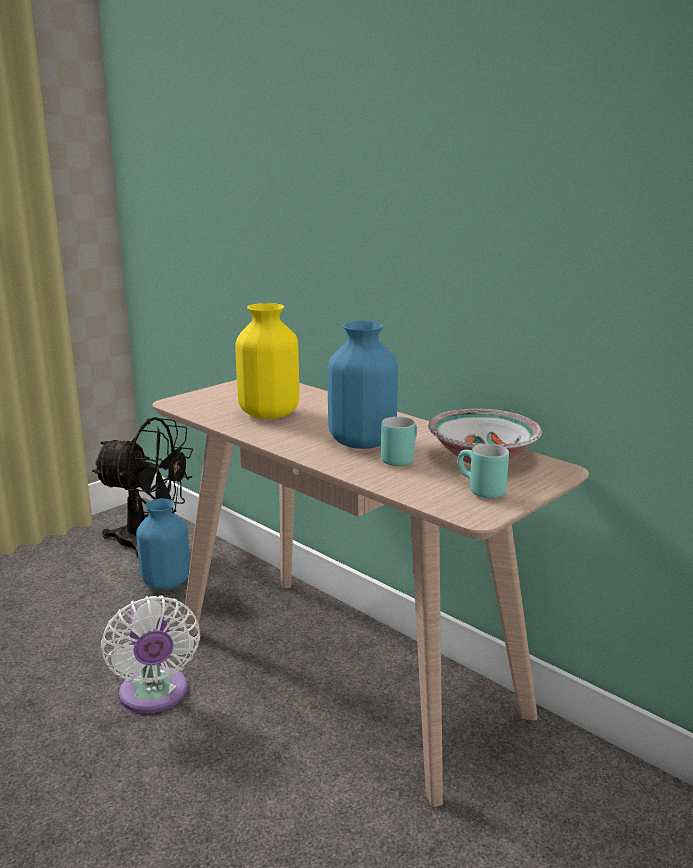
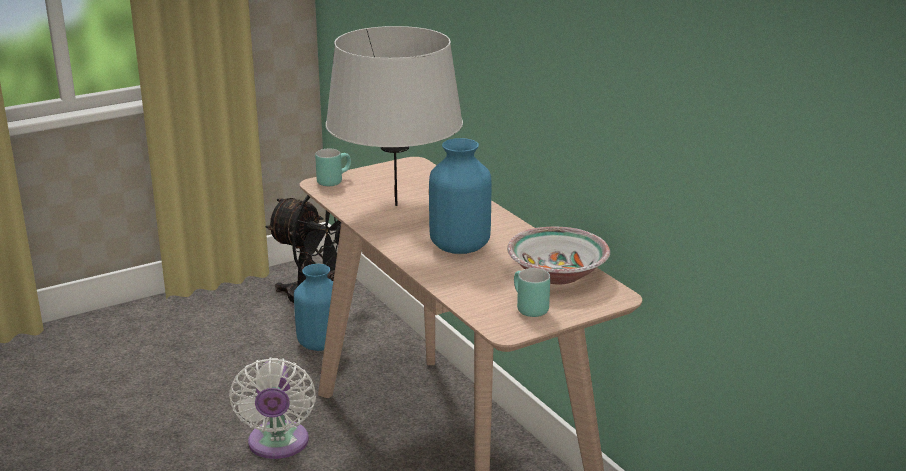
camera: 15 degrees right, 5 degrees up
(268, 414) = (395, 205): yellow vase -> grey table lamp
(399, 458) = (481, 267): turquoise mug -> turquoise mug (333, 180)

